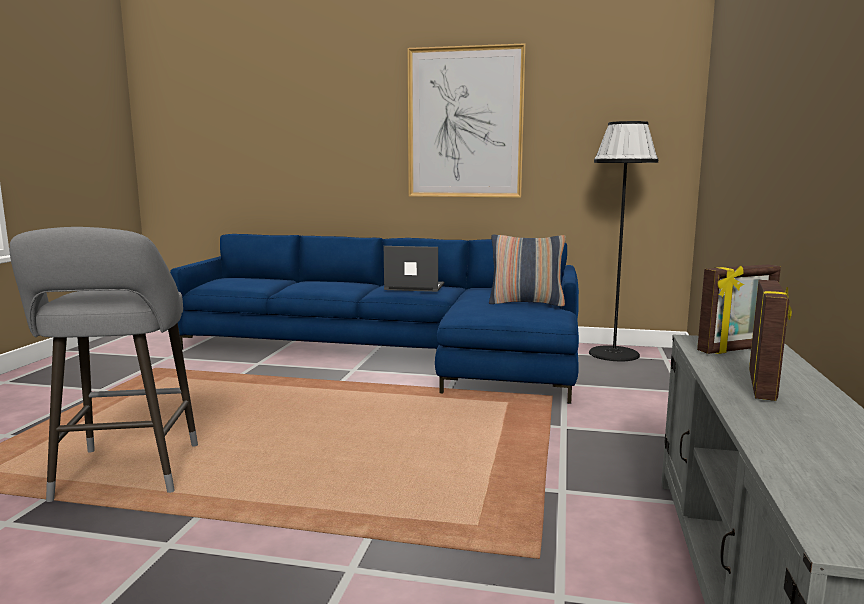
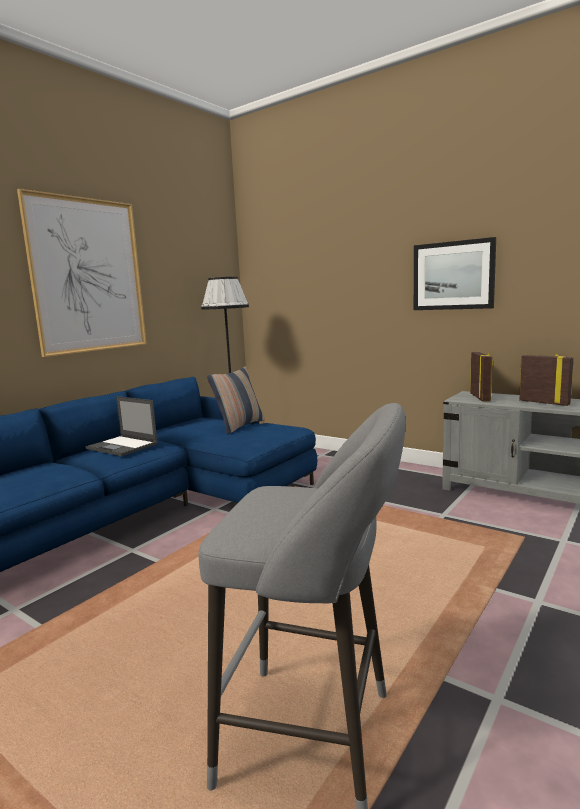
camera: 65 degrees left, 0 degrees up
(414, 287) = (123, 446): laptop -> laptop turned 90 degrees counterclockwise
(808, 115) = (453, 275): none -> picture

